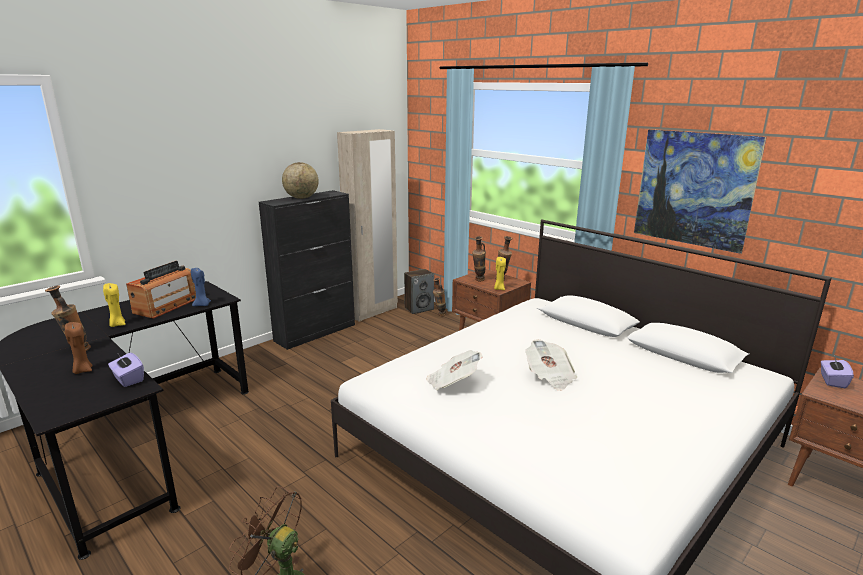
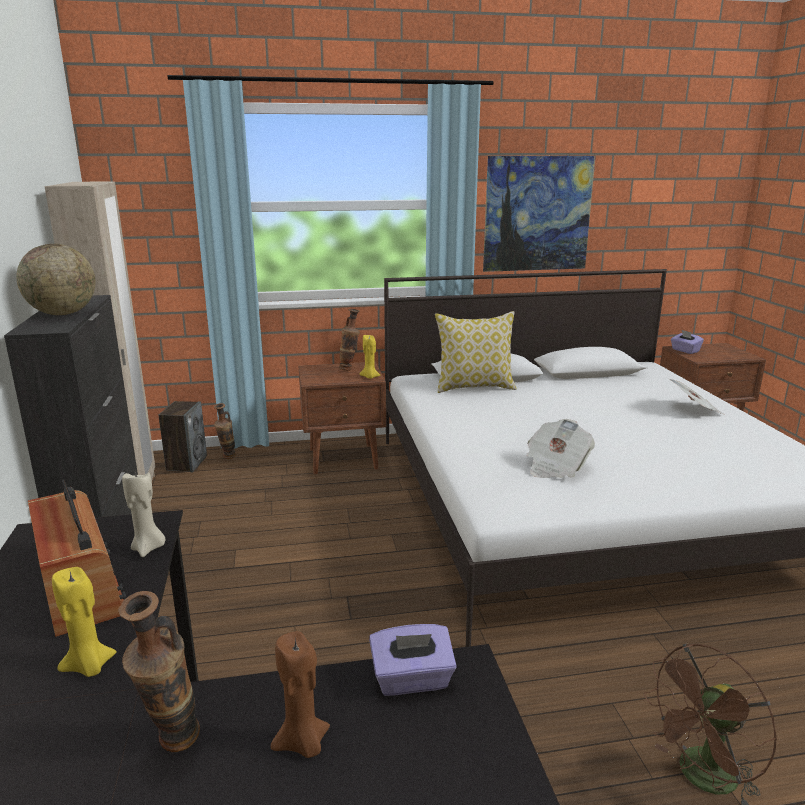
camera: 55 degrees left, 0 degrees up
(202, 305) = (148, 548): blue candle -> beige candle
(478, 280) = (329, 378): vase -> none
(550, 377) = (583, 425): newspaper -> newspaper (694, 410)
(558, 323) = (475, 387): none -> pillow

